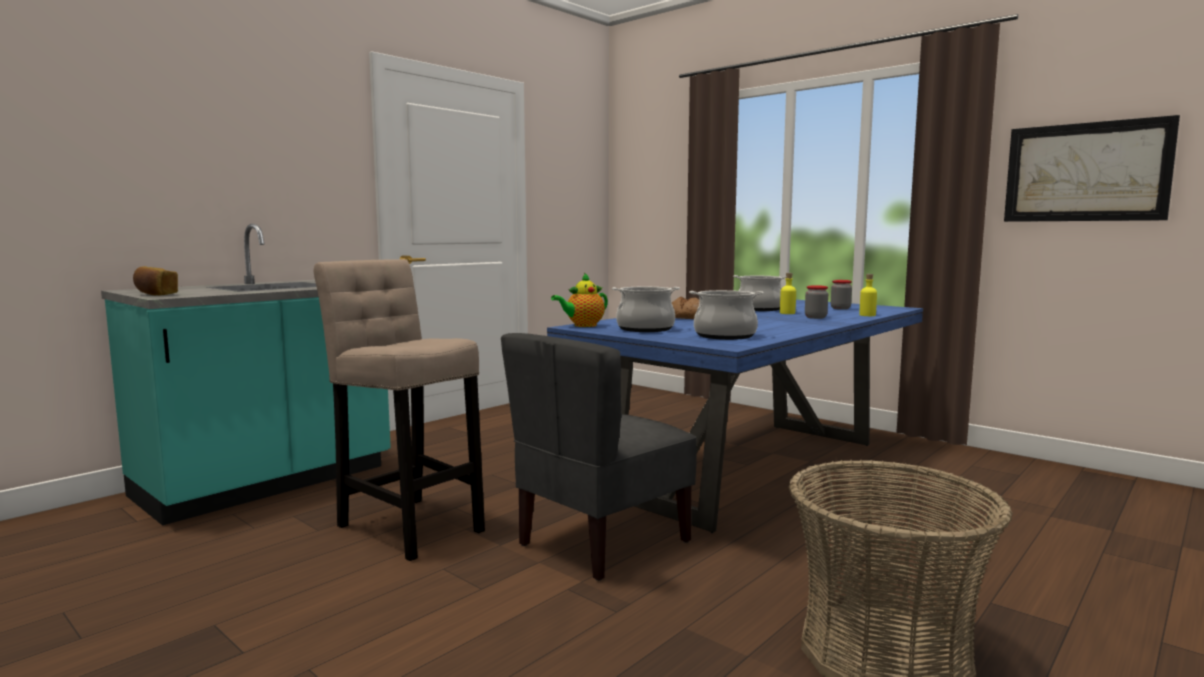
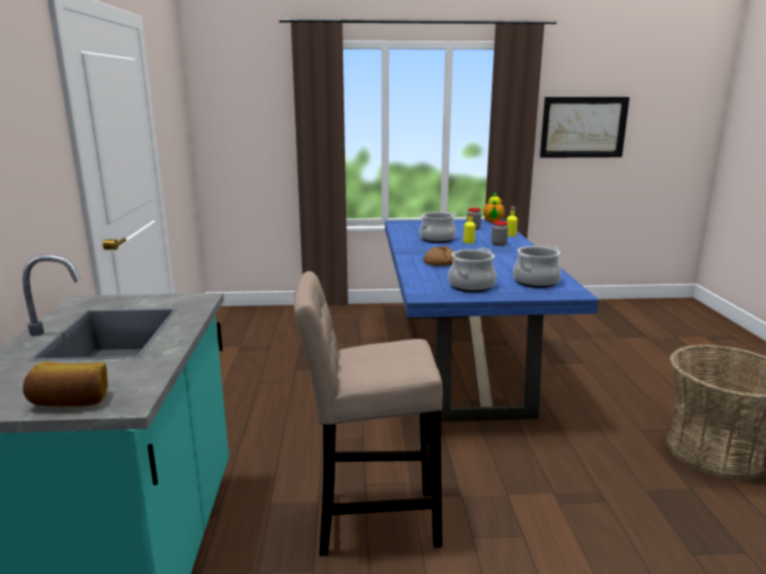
camera: 45 degrees left, 10 degrees up
(583, 325) = (422, 293): teapot -> teapot (493, 221)
(602, 542) = (506, 458): grey chair -> none

